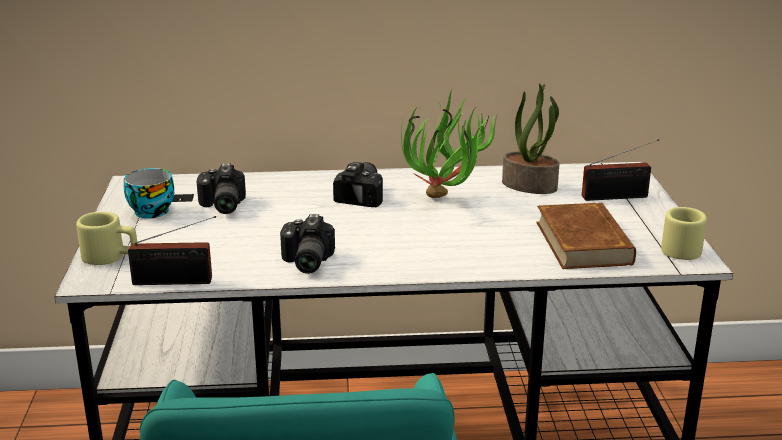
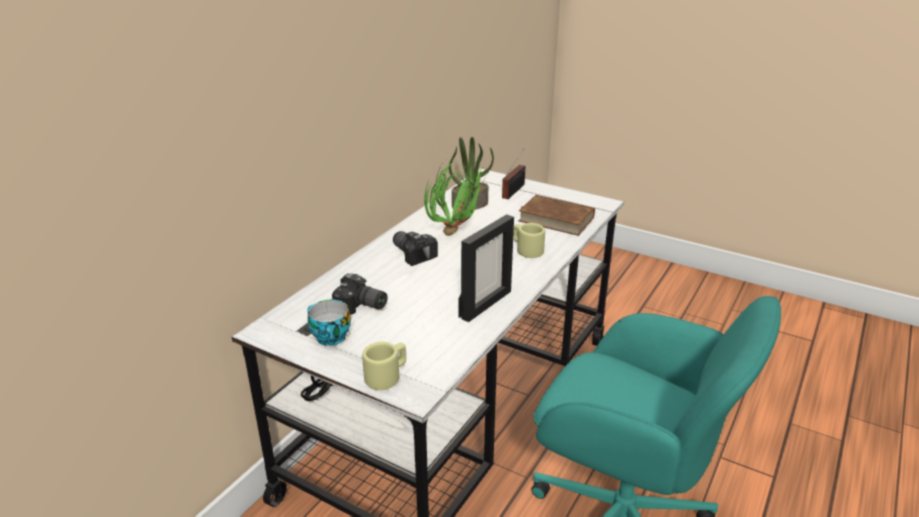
camera: 55 degrees left, 5 degrees up
(177, 282) = (460, 358): radio -> none
(305, 262) = (485, 304): camera -> picture frame
(681, 248) = (588, 200): beige mug -> beige mug (526, 249)

